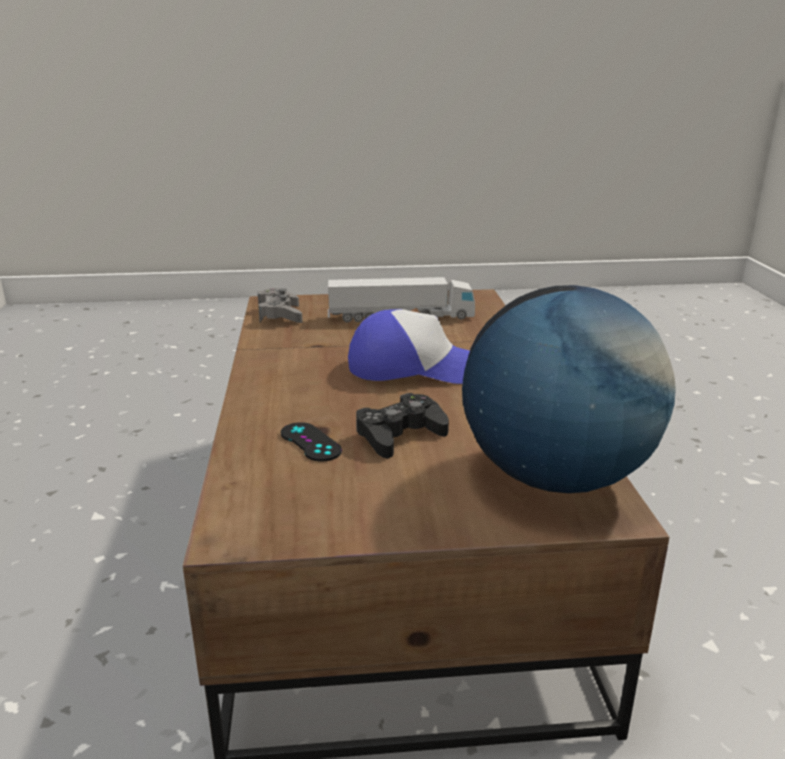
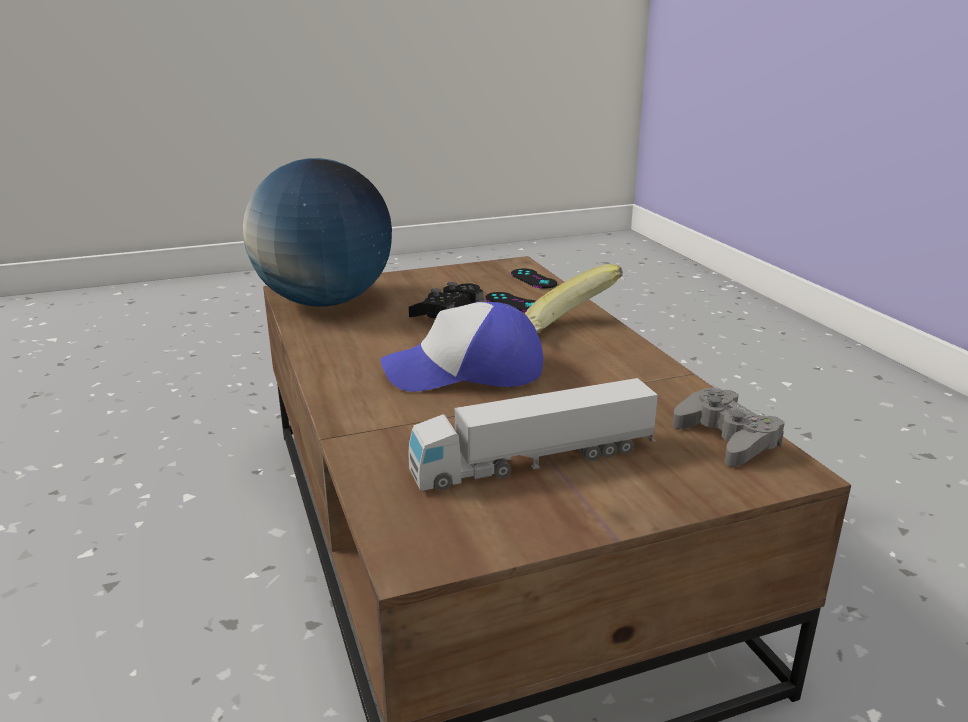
camera: 165 degrees right, 0 degrees up
(243, 487) = (533, 279): none -> black game controller
(289, 395) = (569, 331): none -> banana

